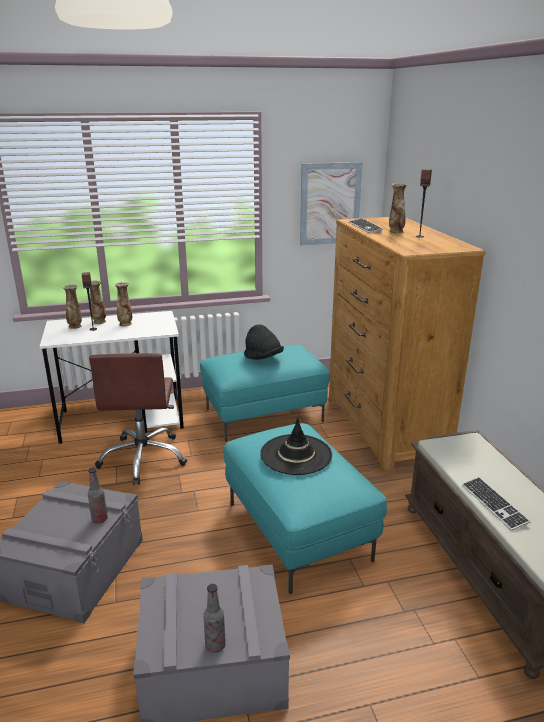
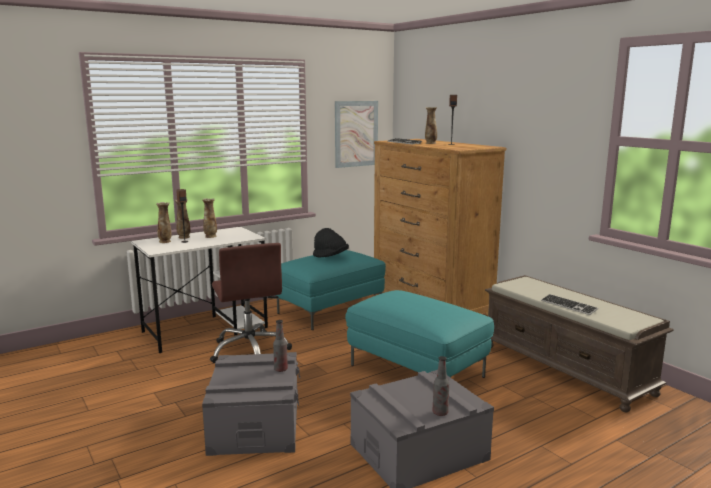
camera: 20 degrees left, 10 degrees down
(296, 454) = (415, 302): black hat -> none

